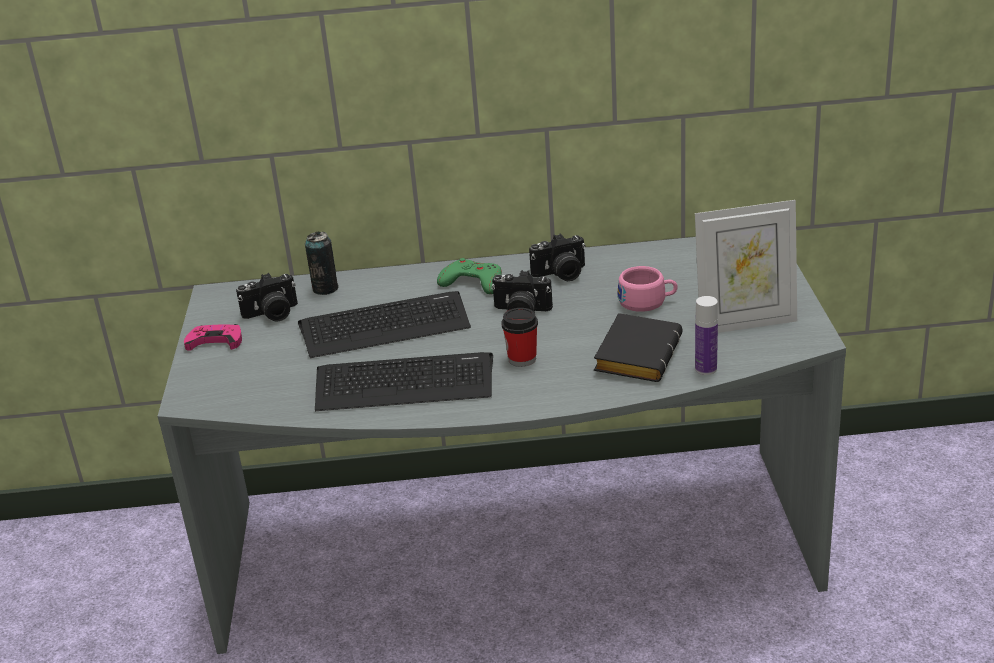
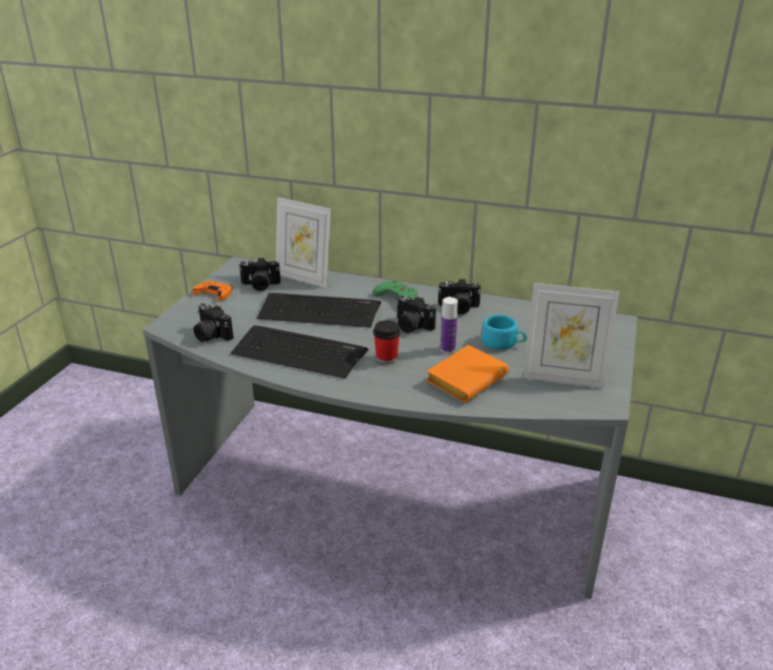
camera: 20 degrees right, 0 degrees up
(215, 341) = (214, 293): pink game controller -> orange game controller
(265, 396) = (211, 335): none -> camera
(325, 289) = (304, 278): can -> picture frame
(636, 354) = (466, 378): black book -> orange book
(647, 302) = (503, 343): pink cup -> turquoise cup
(706, 369) = (508, 403): bottle -> bottle (447, 349)

